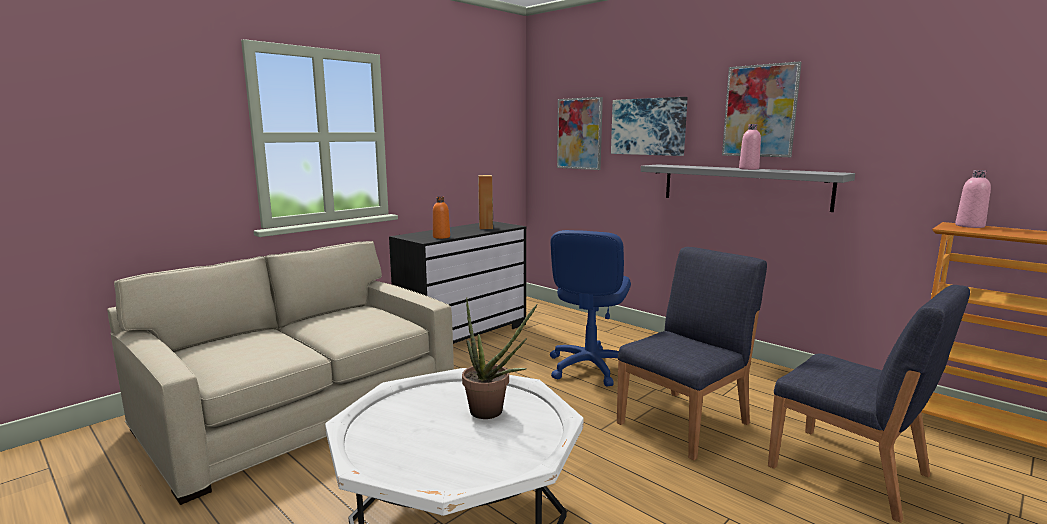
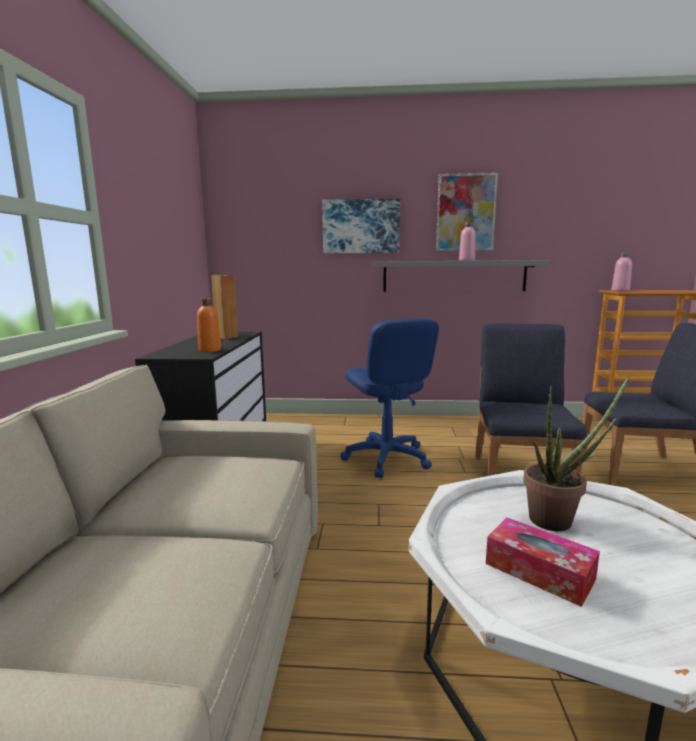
camera: 40 degrees left, 0 degrees up
(413, 424) = (539, 571): none -> tissue box
(579, 133) = (280, 234): picture -> none

